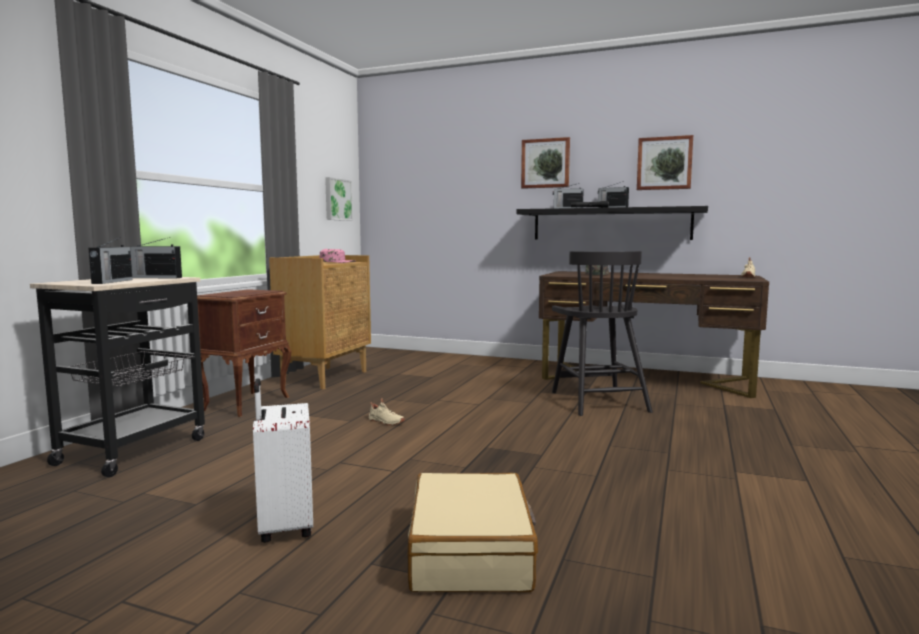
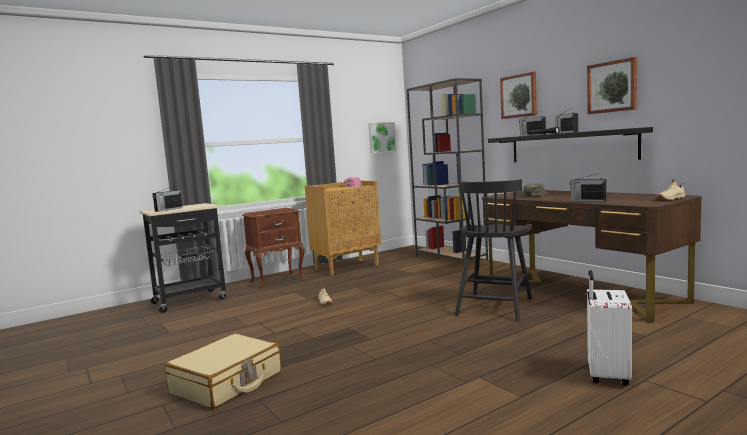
camera: 35 degrees right, 0 degrees up
(156, 277) = (199, 206): radio -> radio (587, 201)
(284, 527) = (180, 351): white suitcase -> white suitcase (606, 376)
(444, 357) = (451, 258): none -> bookcase

